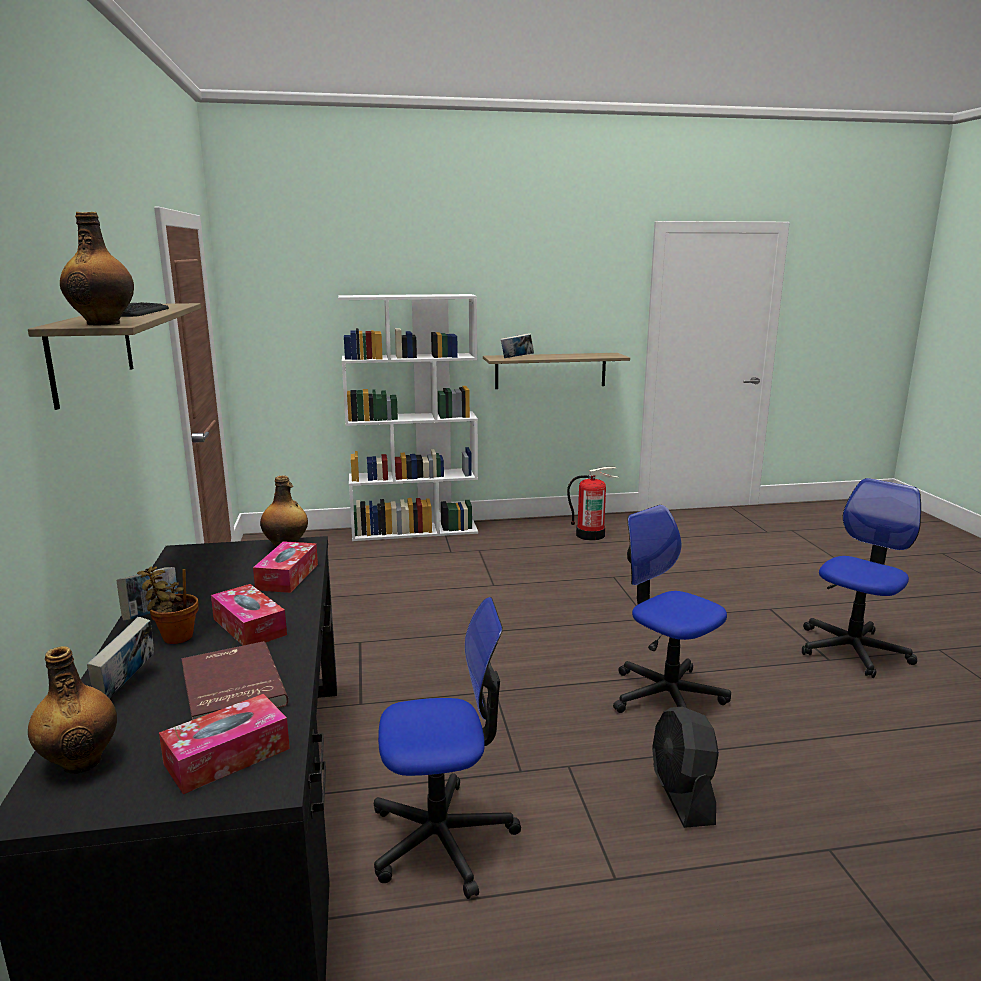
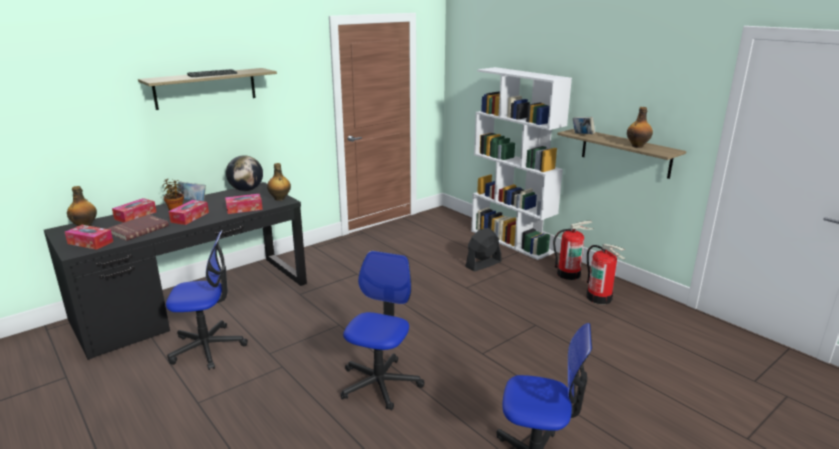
camera: 60 degrees right, 5 degrees up
(104, 324) = (156, 80): bottle -> bottle (637, 146)
(127, 685) = (135, 215): book -> tissue box
(184, 563) = (246, 190): none -> globe
(442, 838) = (208, 348): office chair -> office chair turned 60 degrees counterclockwise
(528, 531) = (568, 274): none -> fire extinguisher
(682, 795) = (275, 411): black fan -> black fan (483, 264)

